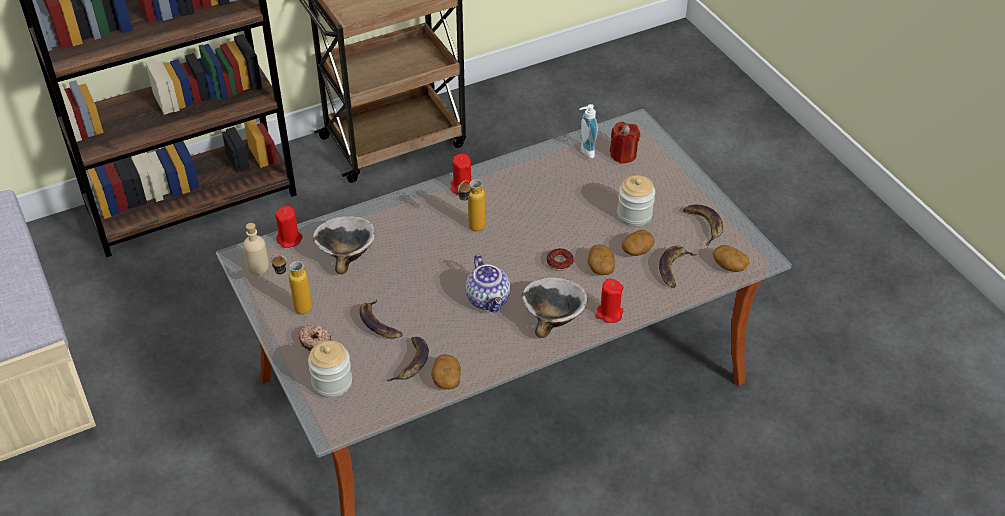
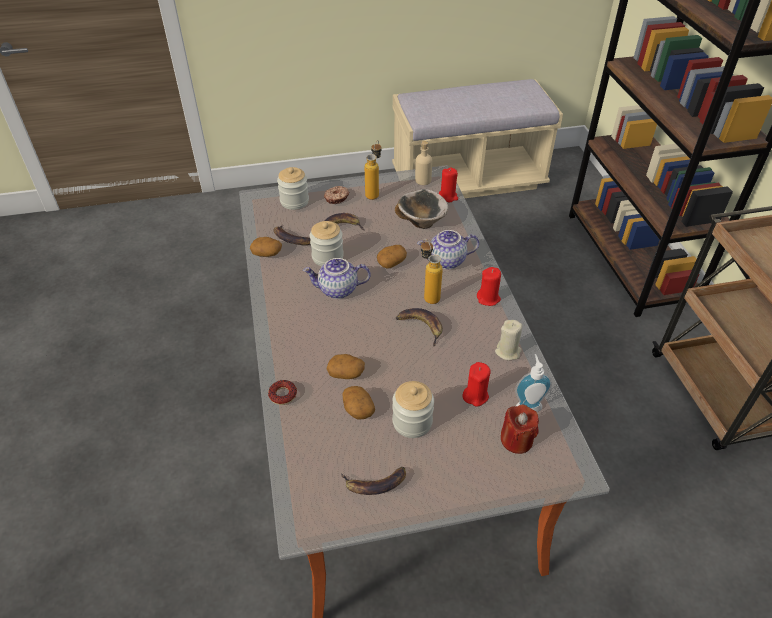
camera: 105 degrees right, 0 degrees up
(414, 223) = (446, 261): none -> teapot
(436, 321) = (327, 257): none -> jar
(528, 168) = (508, 352): none -> beige candle
(553, 317) = (298, 325): bowl -> none
(559, 262) = (364, 345): donut -> donut (283, 395)
(609, 313) = (284, 364): red candle -> red candle (475, 395)
(673, 268) = (320, 433): banana -> banana (421, 326)
(729, 265) = (303, 486): potato -> potato (391, 262)

